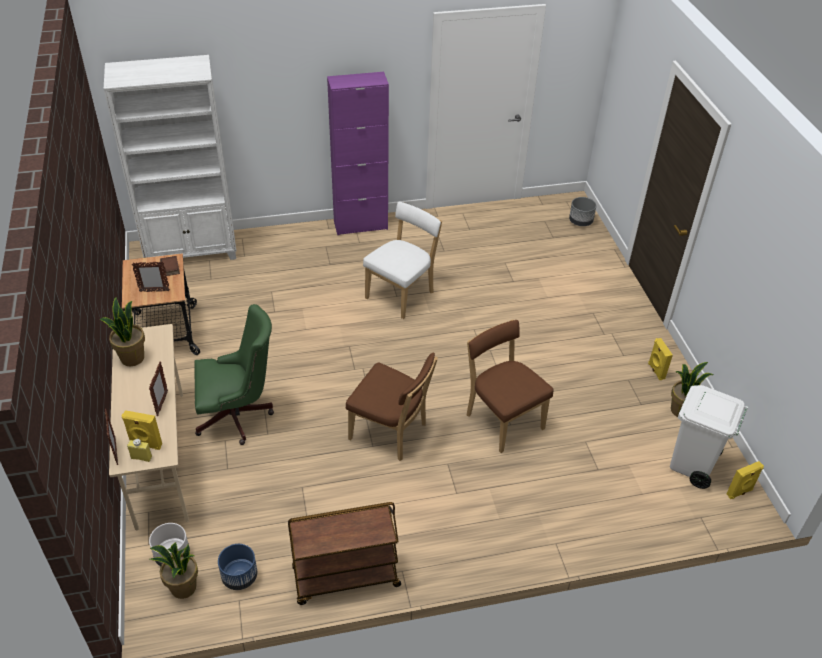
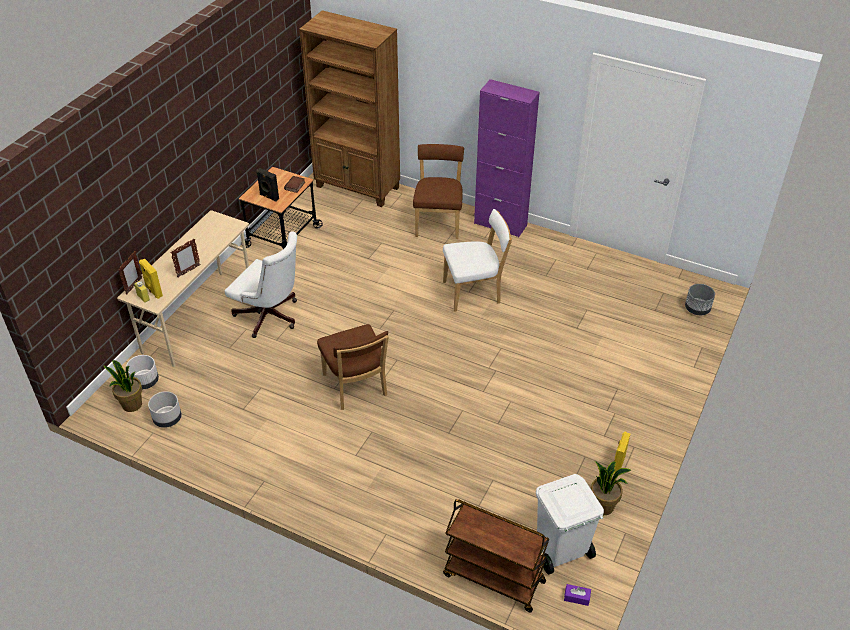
camera: 40 degrees right, 0 degrees up
(132, 358) = (203, 233): potted plant -> none
(154, 291) = (268, 197): picture frame -> black speaker
(192, 251) = (358, 187): white bookcase -> brown bookcase
(238, 416) = (270, 317): green office chair -> white office chair
(239, 577) = (167, 419): blue planter -> grey planter
(345, 578) = (225, 461): brown cart -> brown cart (493, 578)
(502, 419) = (446, 425): brown chair -> brown chair (438, 222)
(740, 492) = (576, 597): yellow speaker -> purple tissue box

